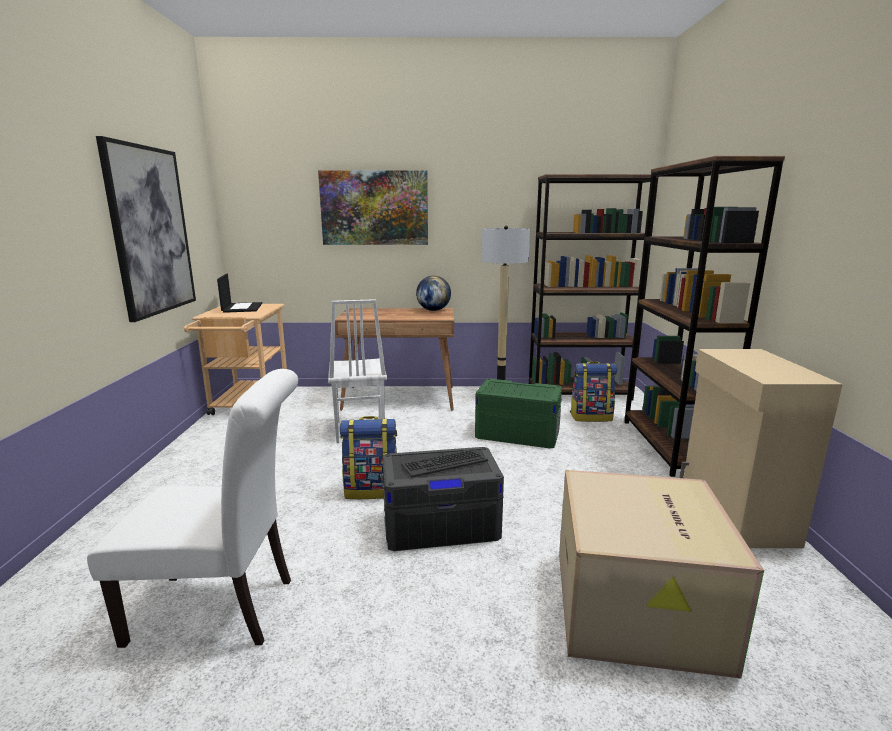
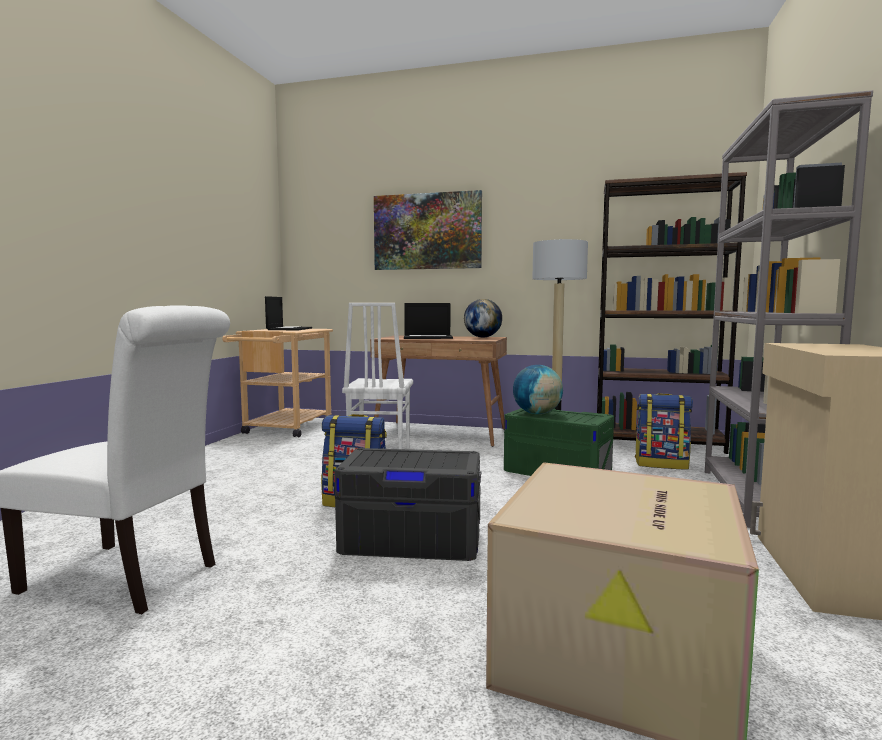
camera: 15 degrees right, 10 degrees down
(150, 231) = (199, 240): picture -> none
(386, 314) = (428, 337): none -> laptop
(444, 463) = (416, 459): keyboard -> none
(502, 389) = (537, 413): none -> globe
(670, 446) = (758, 498): brown bookcase -> grey bookcase

